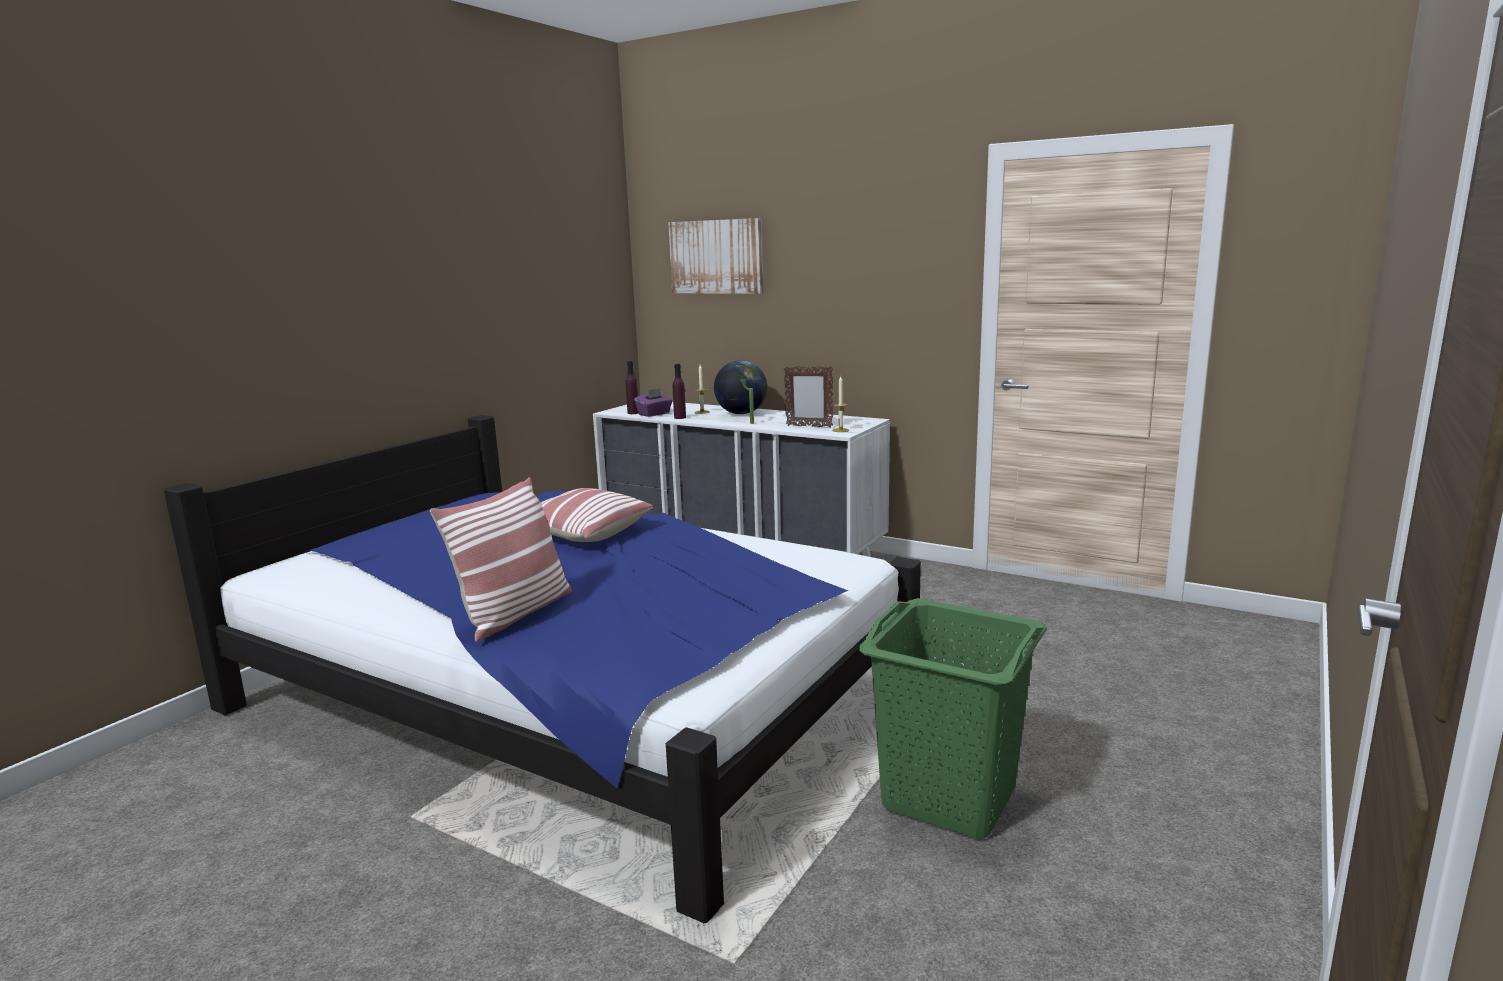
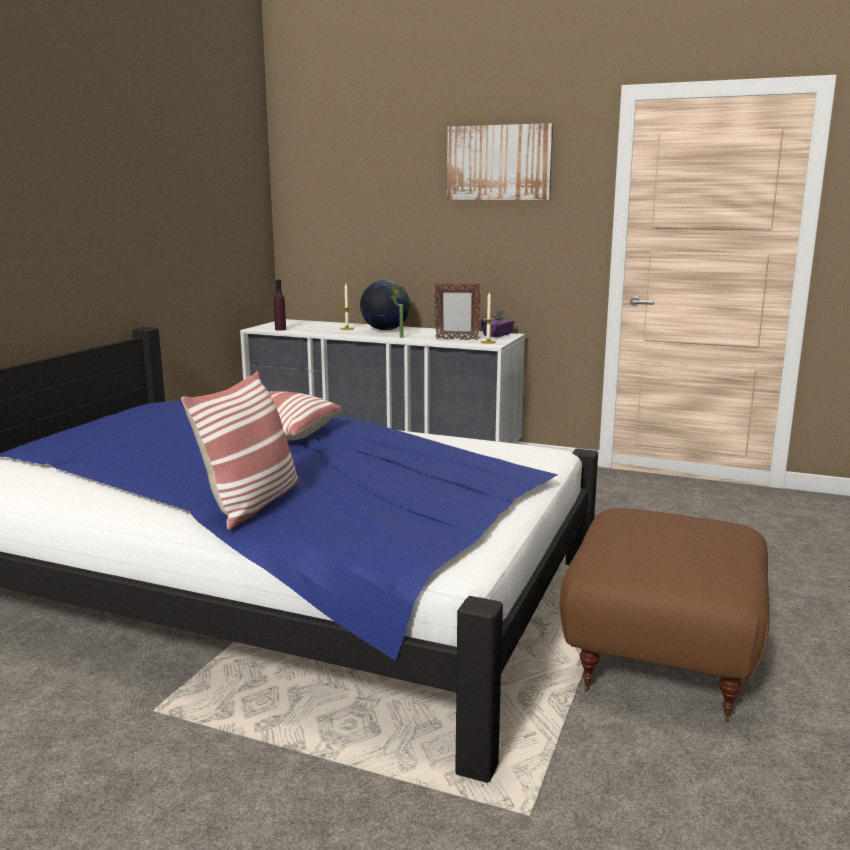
camera: 10 degrees left, 0 degrees up
(654, 414) = (302, 330): purple tissue box -> purple tissue box (497, 335)
(680, 417) = (329, 333): purple bottle -> none
(716, 257) = (358, 183): picture -> picture (499, 163)
(948, 796) = (659, 656): green laundry basket -> brown ottoman

